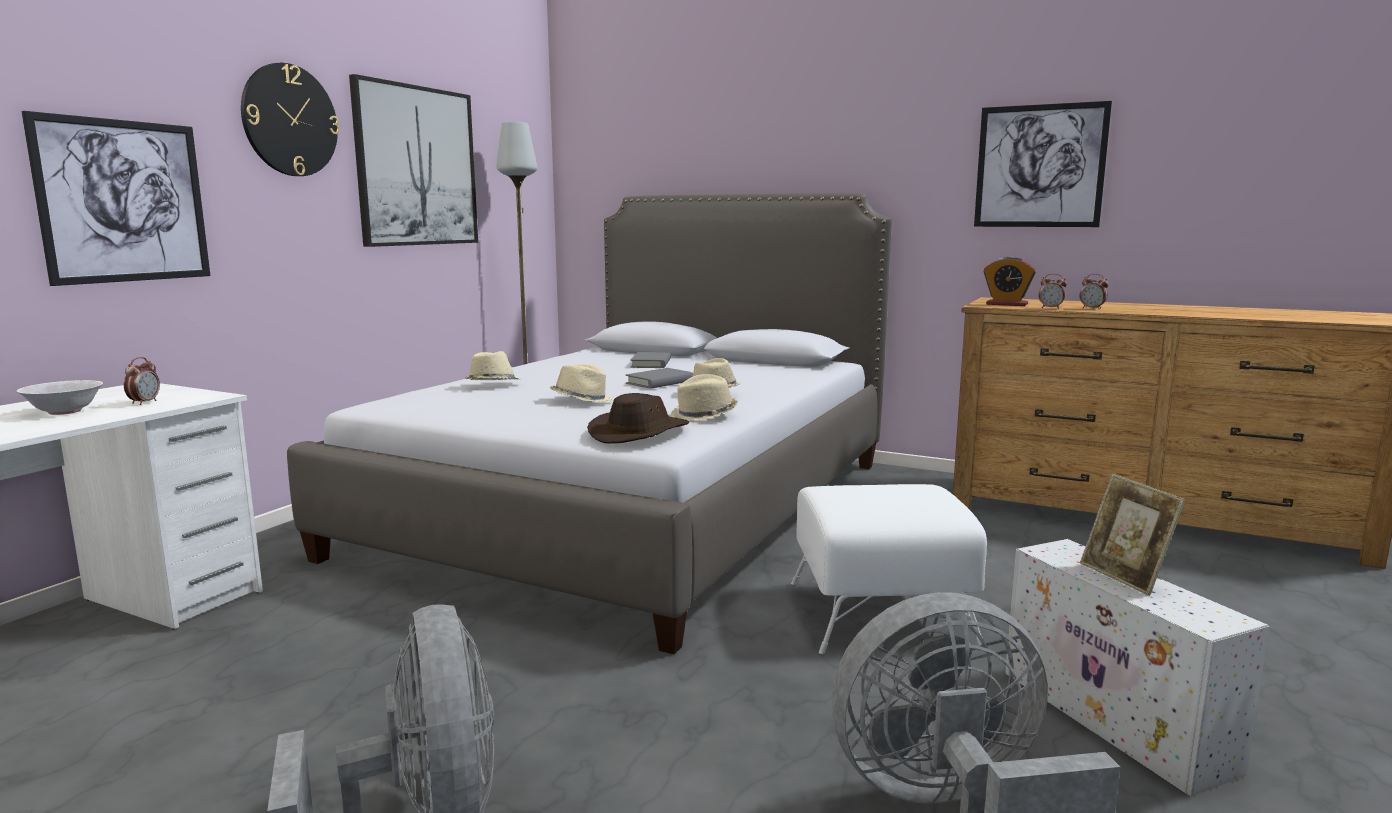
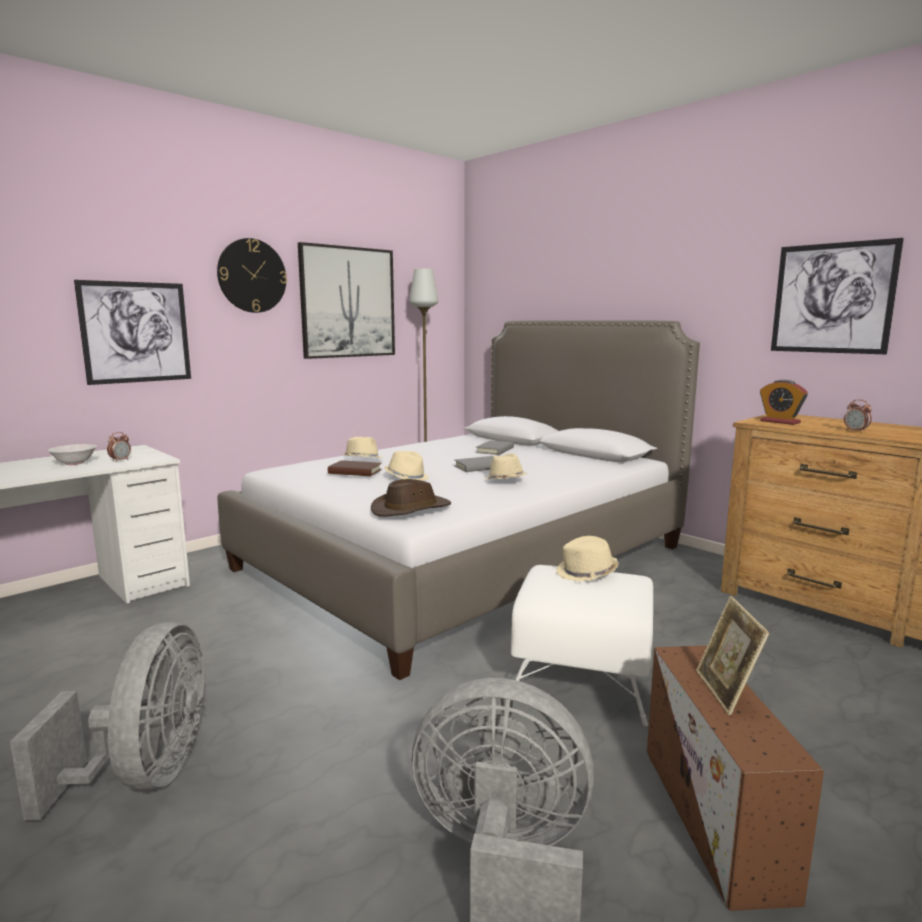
camera: 20 degrees right, 0 degrees up
(504, 398) = (355, 471): none -> brown book
(704, 416) = (476, 499): beige hat -> beige hat (586, 573)
(1051, 308) = (814, 428): alarm clock -> none
(1116, 721) = (715, 820): white storage box -> brown storage box

